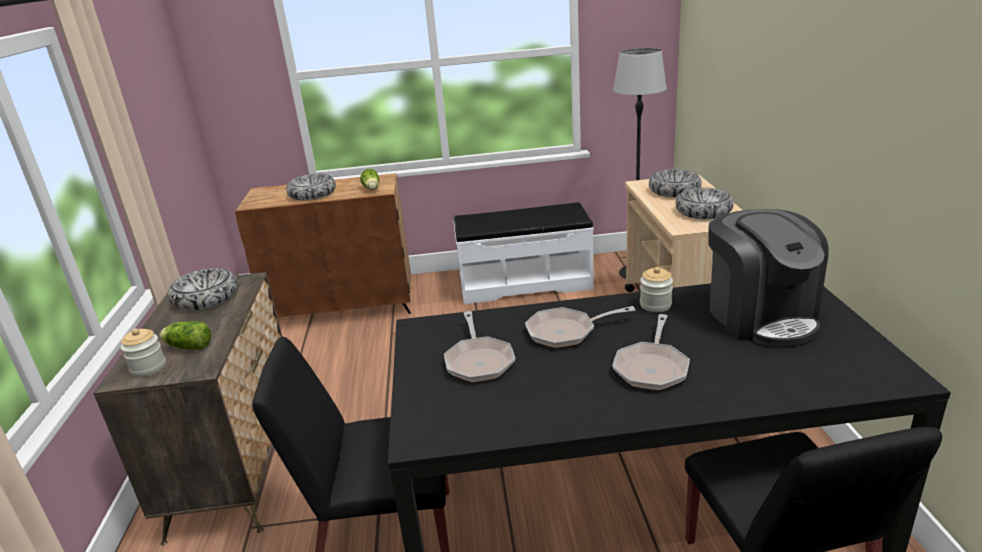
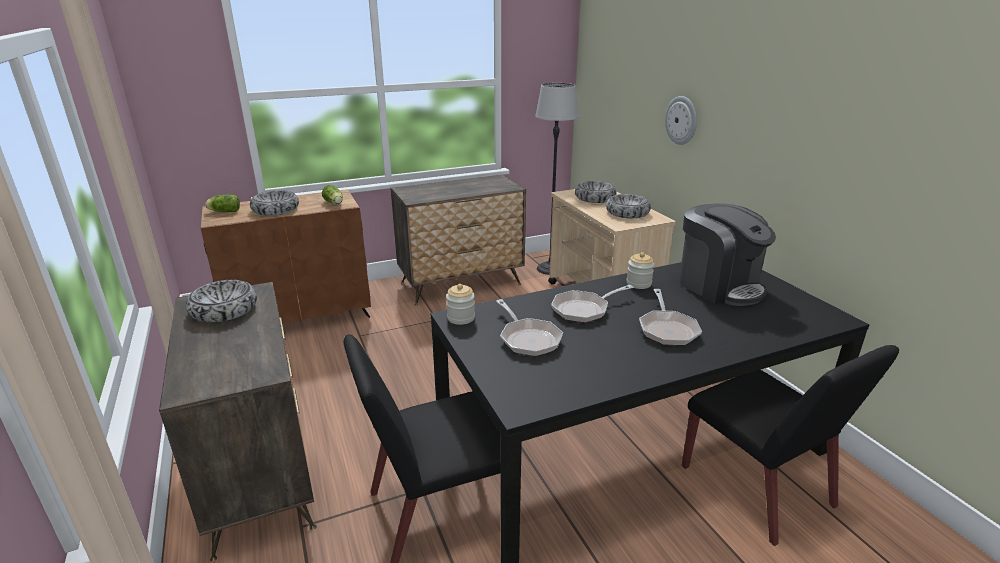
camera: 20 degrees left, 0 degrees up
(148, 368) = (207, 379): jar -> jar (461, 318)
(187, 347) = (237, 355): lettuce -> lettuce (224, 211)
(524, 283) = (462, 283): white bench -> dresser
(772, 95) = (681, 120): none -> wall clock

